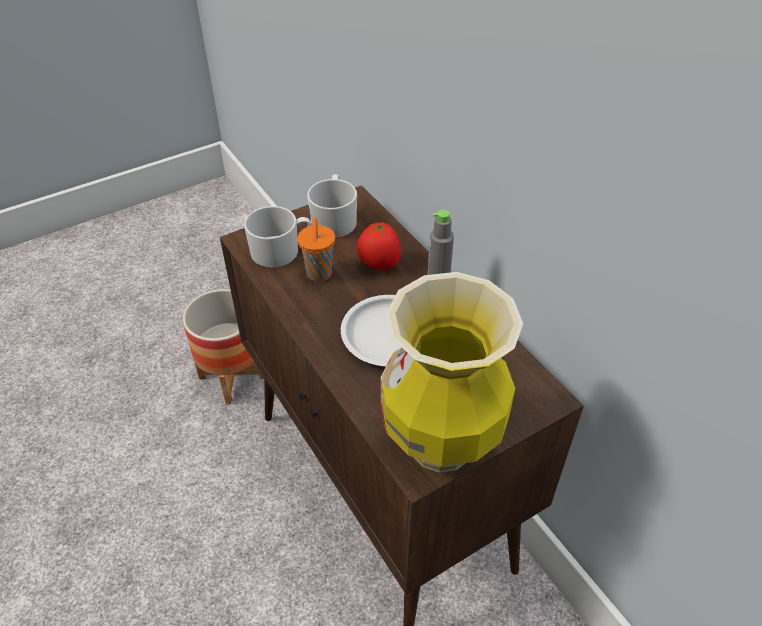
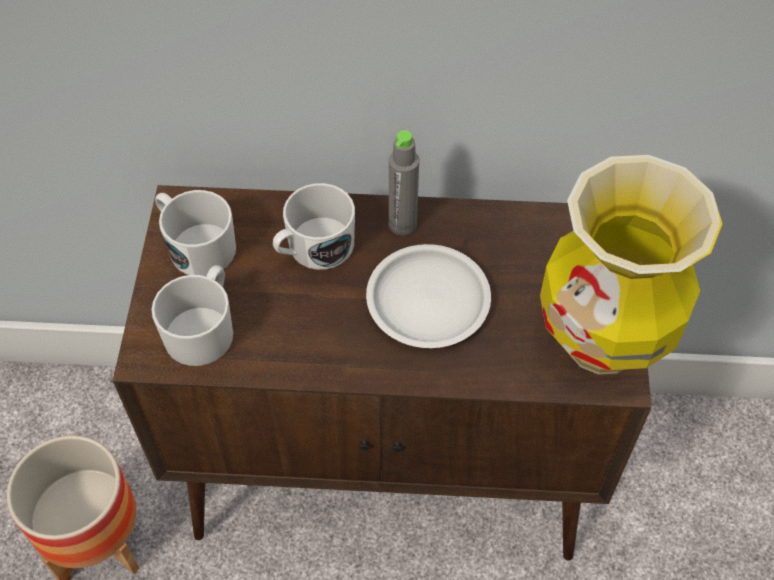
camera: 55 degrees left, 10 degrees up
(319, 275) = (279, 313): orange cup -> none
(379, 265) = (314, 248): tomato -> white mug

